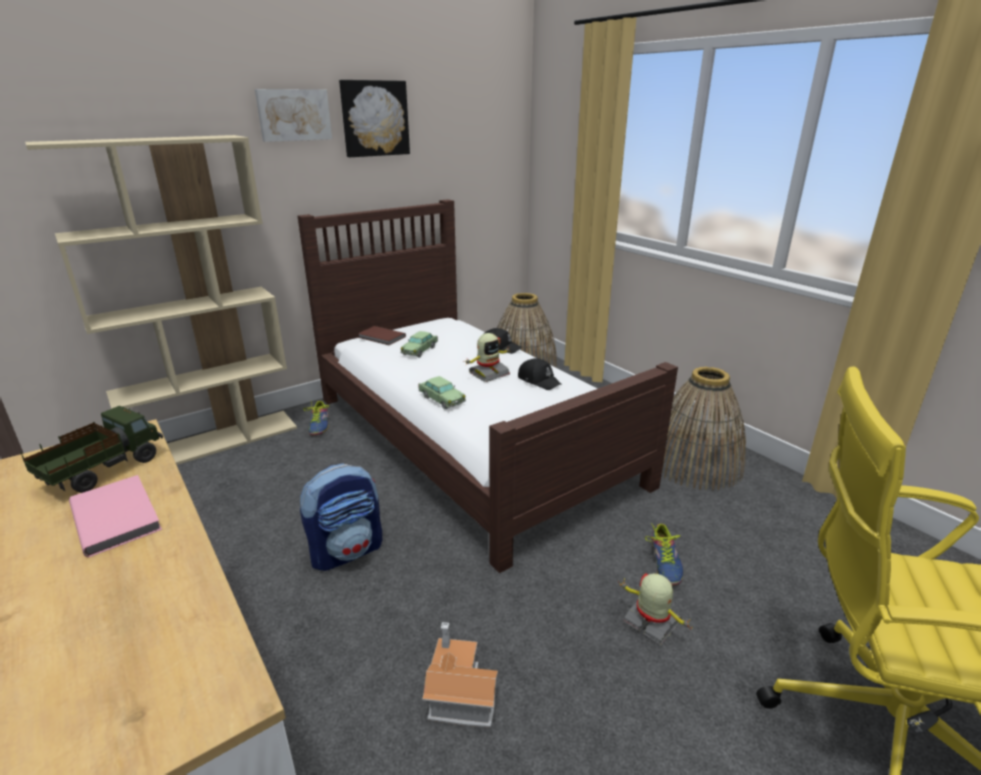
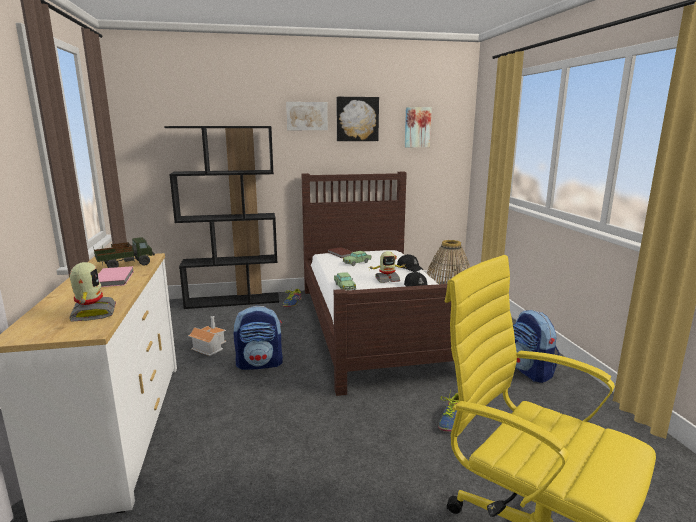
camera: 25 degrees right, 10 degrees down
(216, 441) = (233, 300): beige bookcase -> black bookcase
(458, 693) = (265, 441): toy house -> toy house (209, 346)
(460, 129) = (417, 127): none -> picture
(651, 623) = (411, 446): toy robot -> toy robot (92, 313)
(695, 462) = (530, 371): basket -> backpack

